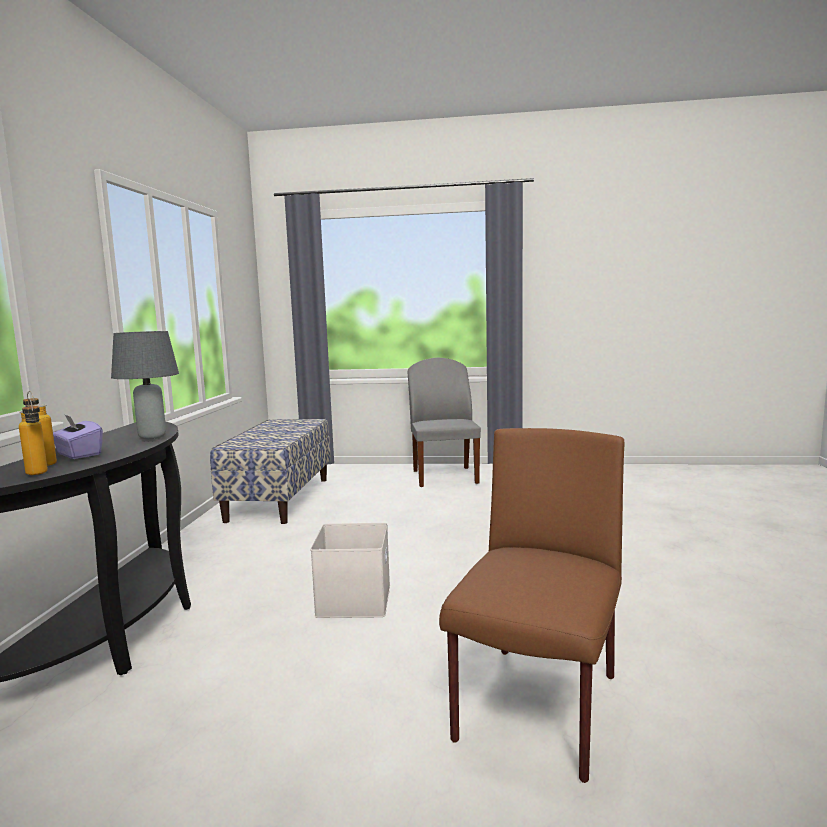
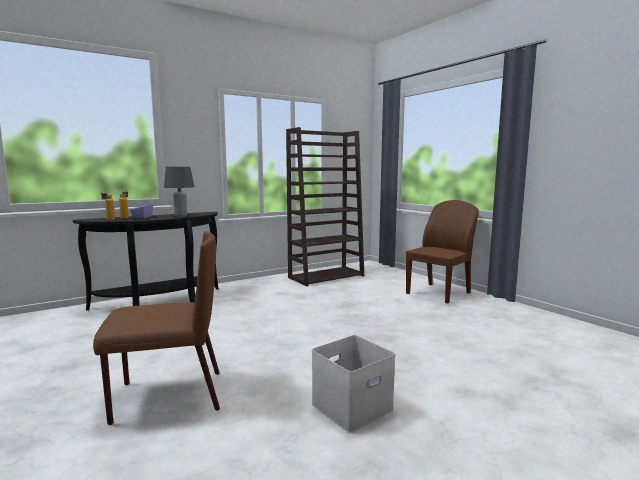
camera: 50 degrees right, 0 degrees up
(279, 499) = (326, 276): bench -> brown bookcase
(352, 599) = (236, 325): white storage box -> white storage box (352, 406)
(444, 476) = (439, 293): grey chair -> brown chair

